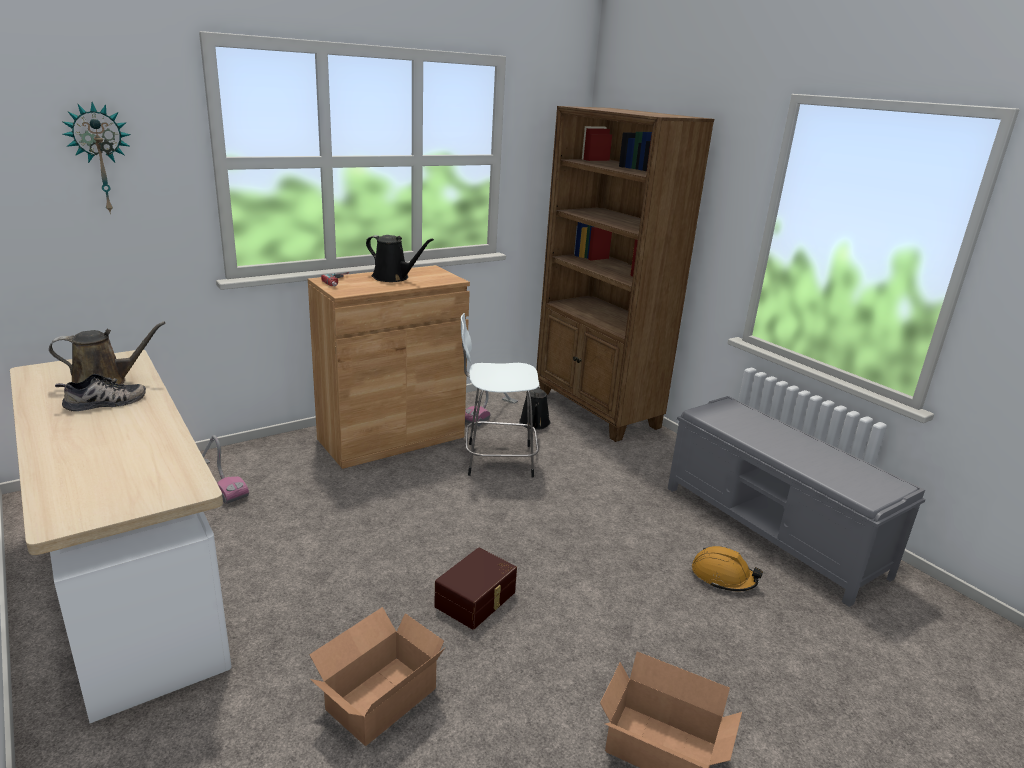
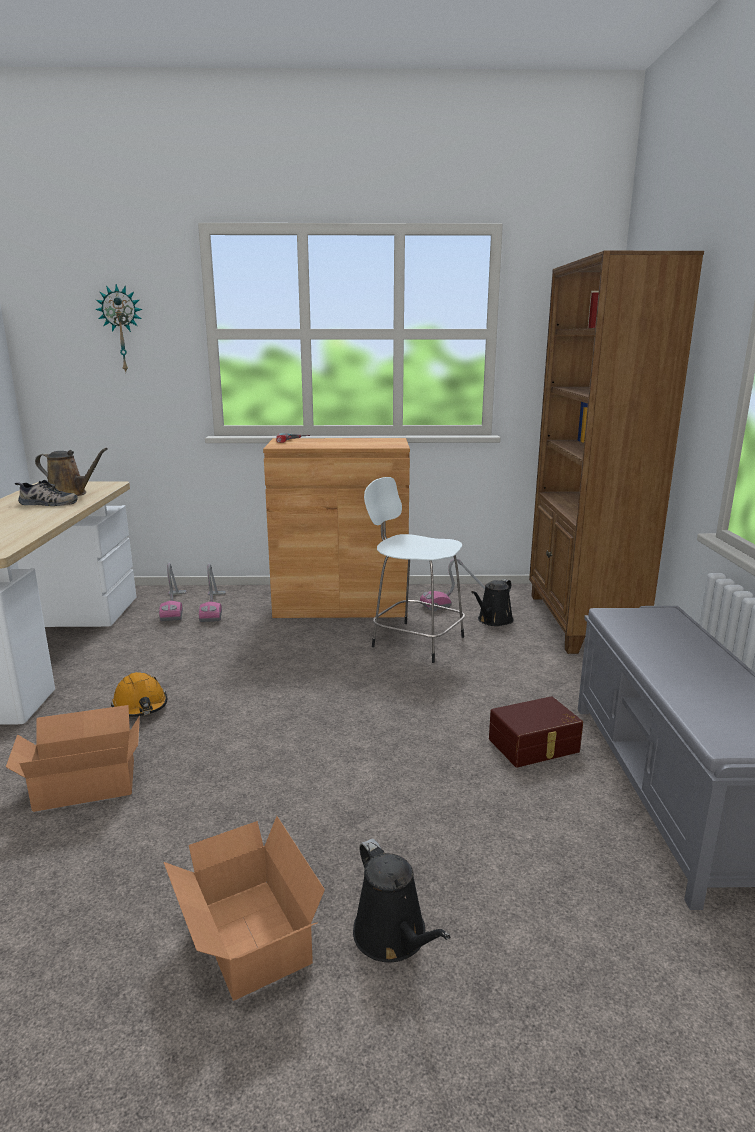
camera: 35 degrees right, 5 degrees down
(264, 472) = (213, 607): none -> vacuum cleaner
(393, 278) = (344, 441): black watering can -> black watering can (393, 937)
(477, 600) = (251, 742): brown storage box -> brown storage box (535, 746)
(723, 577) = (538, 812): orange hard hat -> orange hard hat (140, 706)

